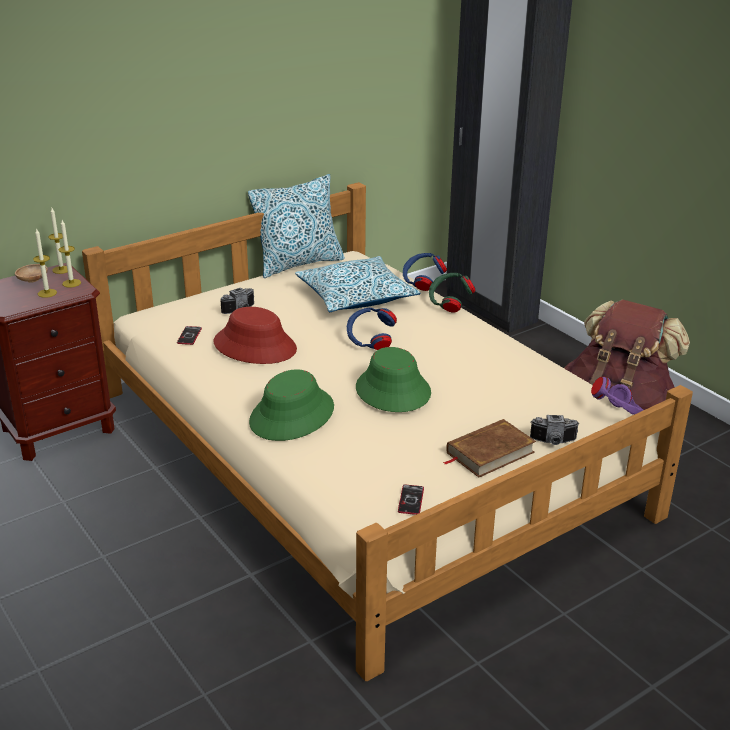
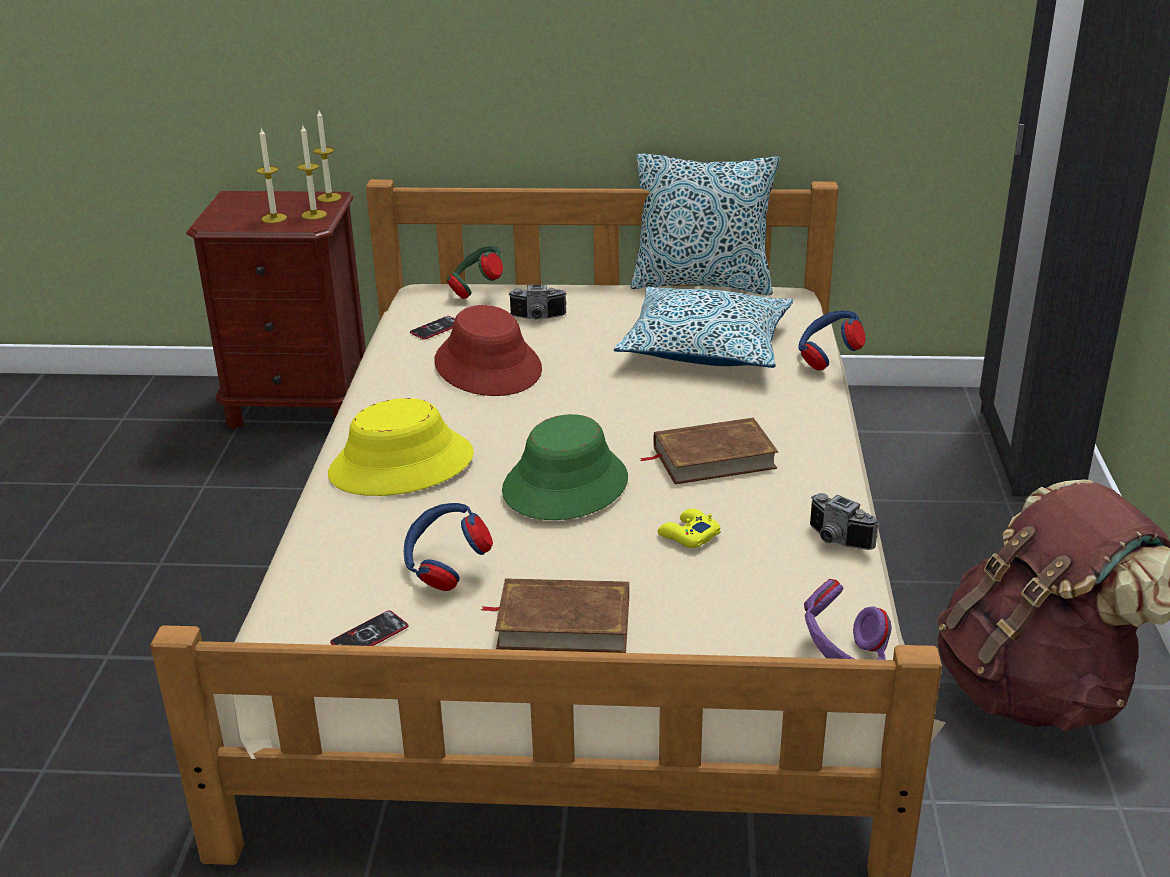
camera: 40 degrees right, 0 degrees up
(32, 280) = (284, 201): brown bowl -> none
(292, 415) = (401, 465): green hat -> yellow hat
(370, 342) = (633, 412): blue headphones -> blue headphones (445, 569)
(441, 350) = (713, 457): none -> brown book
(449, 304) = (822, 400): green headphones -> green headphones (476, 289)
(483, 390) = (688, 535): none -> yellow game controller
(553, 442) = (676, 652): camera -> camera (835, 541)

